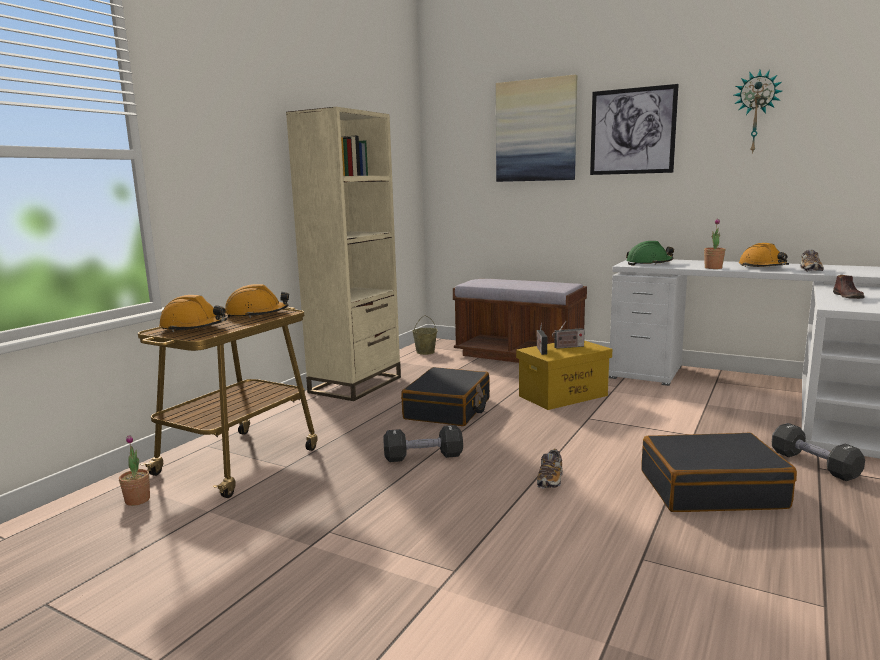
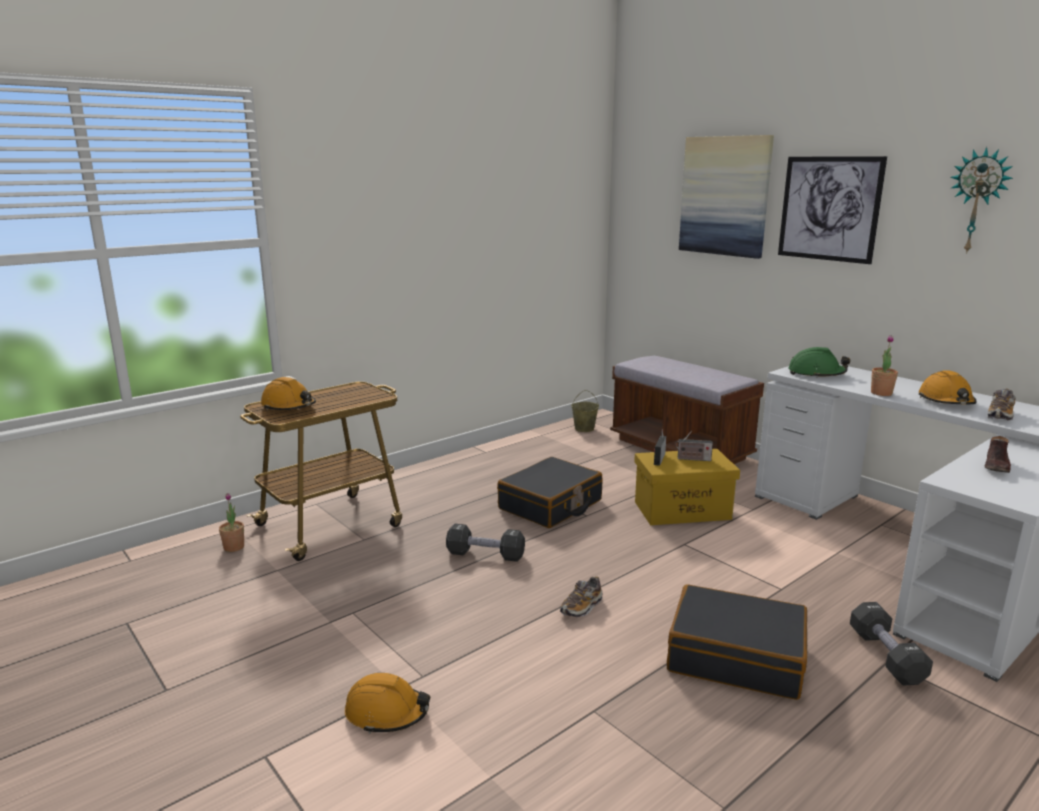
camera: 20 degrees right, 5 degrees up
(257, 314) = (355, 395): orange hard hat -> orange hard hat (387, 713)
(356, 385) = (486, 459): beige bookcase -> none

